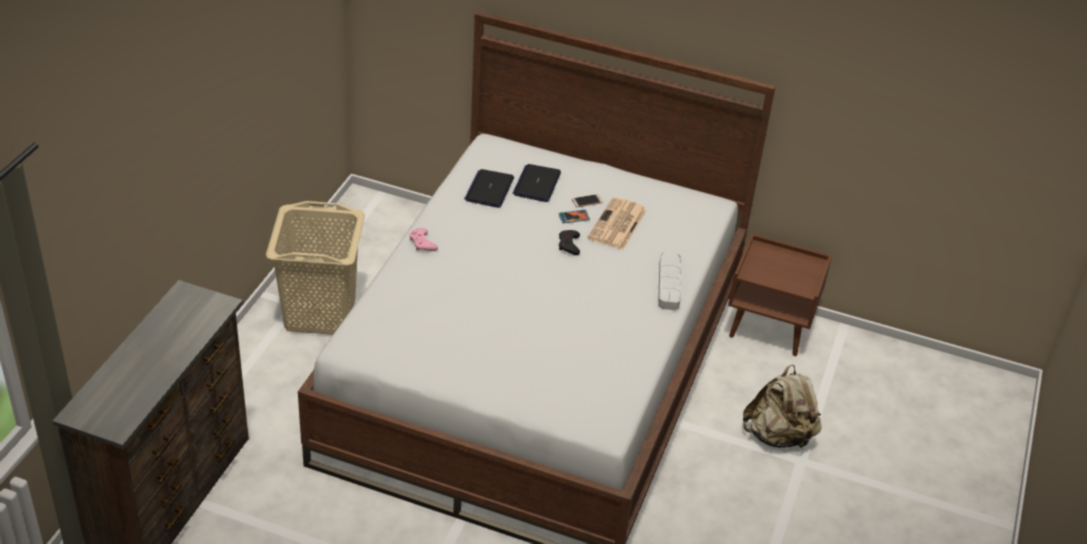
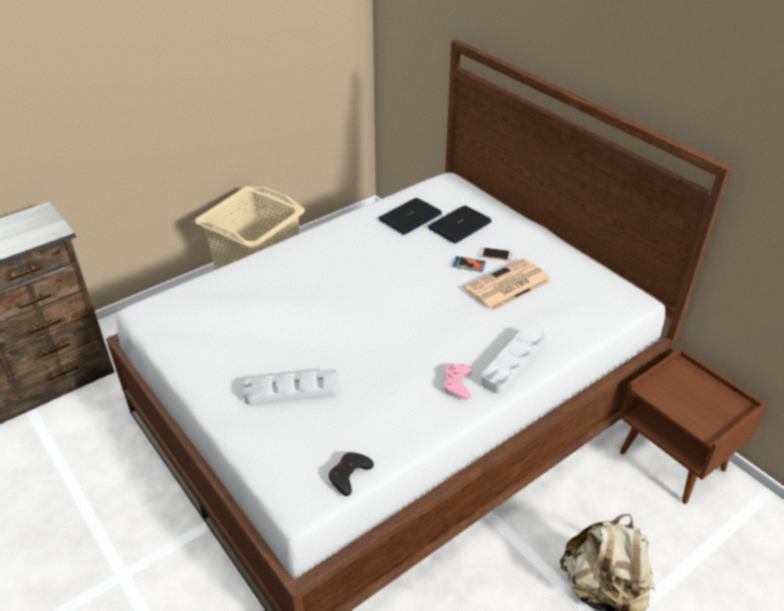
camera: 35 degrees right, 0 degrees up
(422, 243) = (305, 243): pink game controller -> pink game controller (457, 384)
(532, 363) = (292, 391): none -> grey tray
(569, 245) = (440, 288): black game controller -> black game controller (349, 475)

